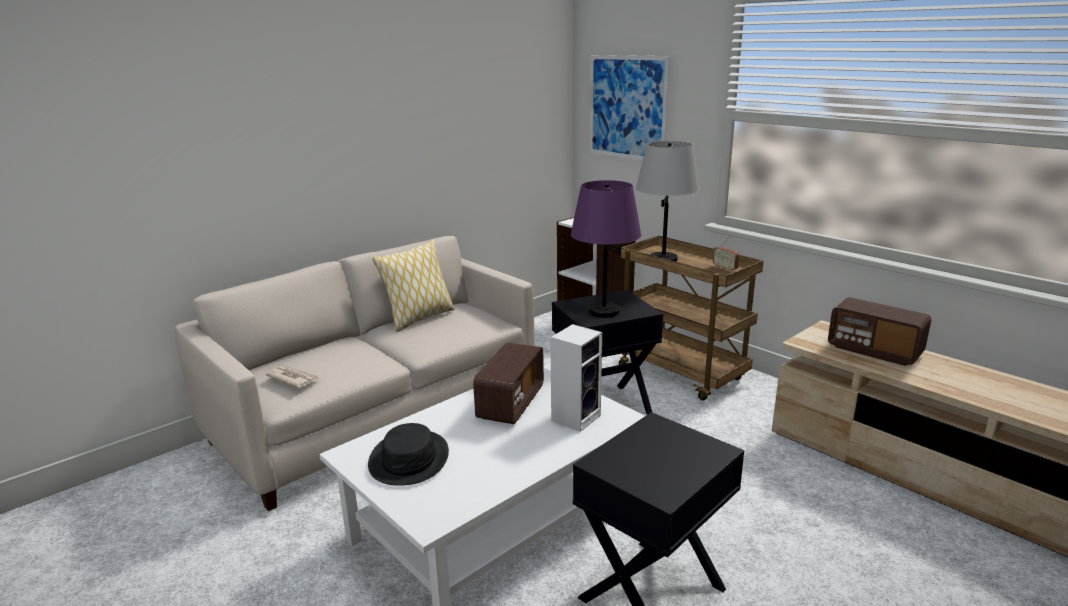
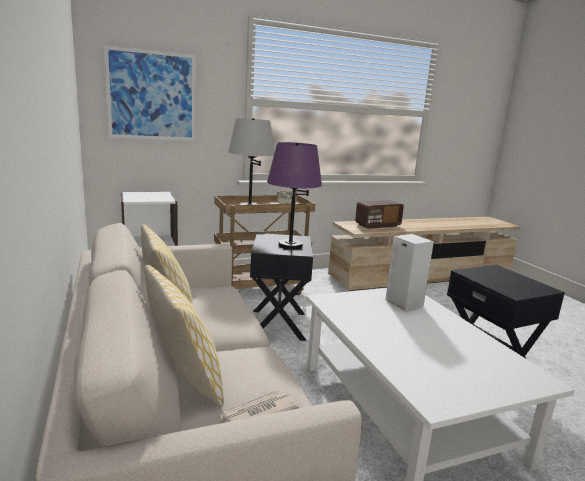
camera: 70 degrees left, 5 degrees down
(322, 349) = (185, 381): none -> pillow
(409, 459) = (450, 374): black hat -> none
(510, 403) = (372, 317): radio -> none

